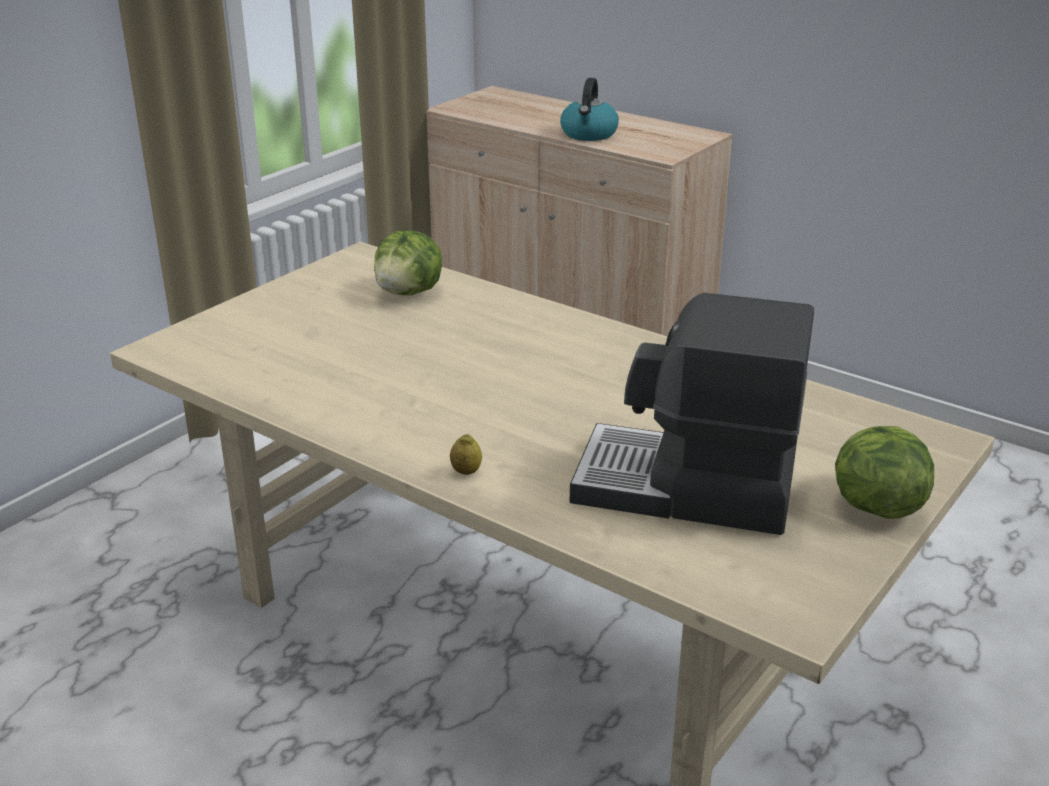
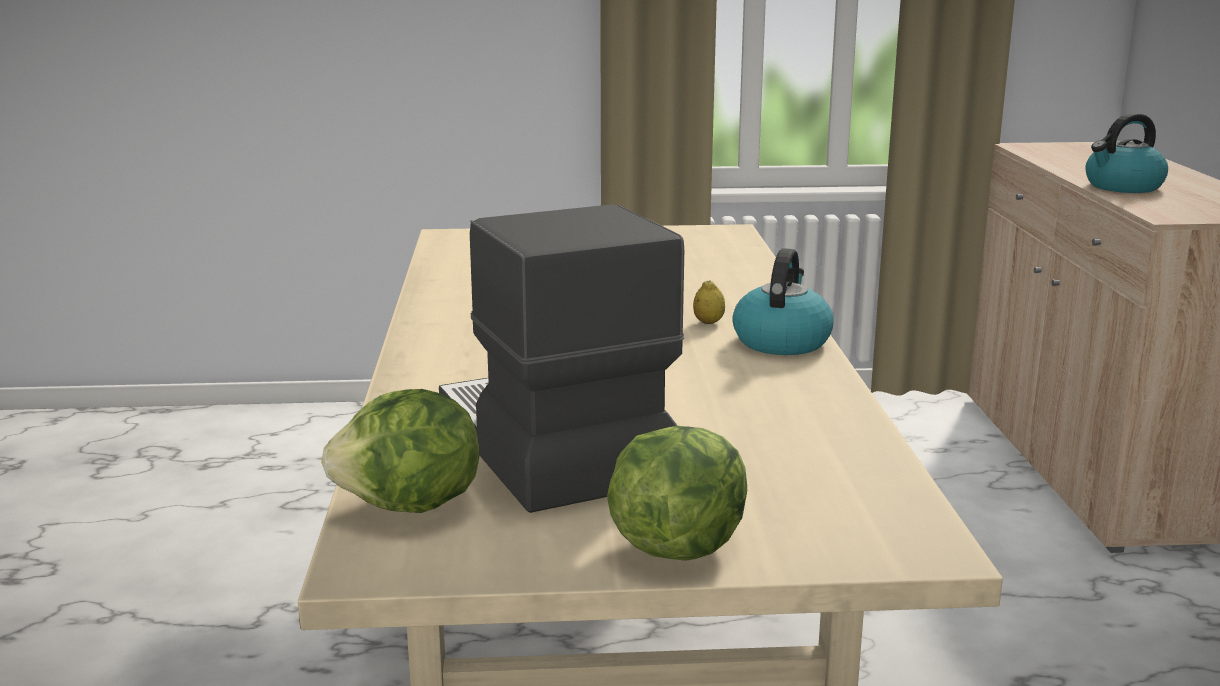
camera: 50 degrees right, 10 degrees down
(409, 293) = (699, 260): lettuce -> lettuce (410, 507)
(466, 471) = (430, 363): lemon -> lemon (708, 322)
(612, 340) = (781, 341): none -> kettle

